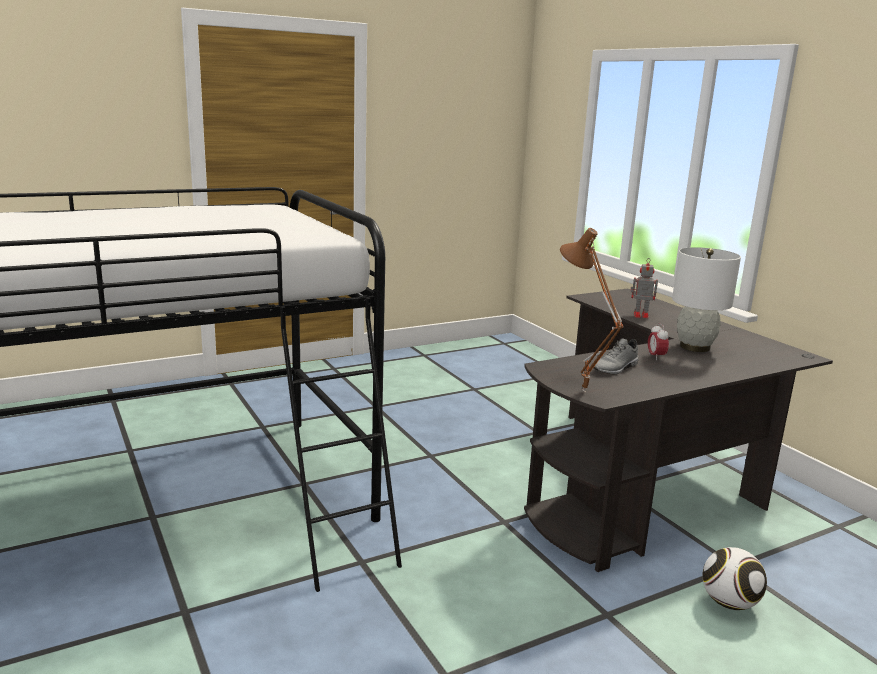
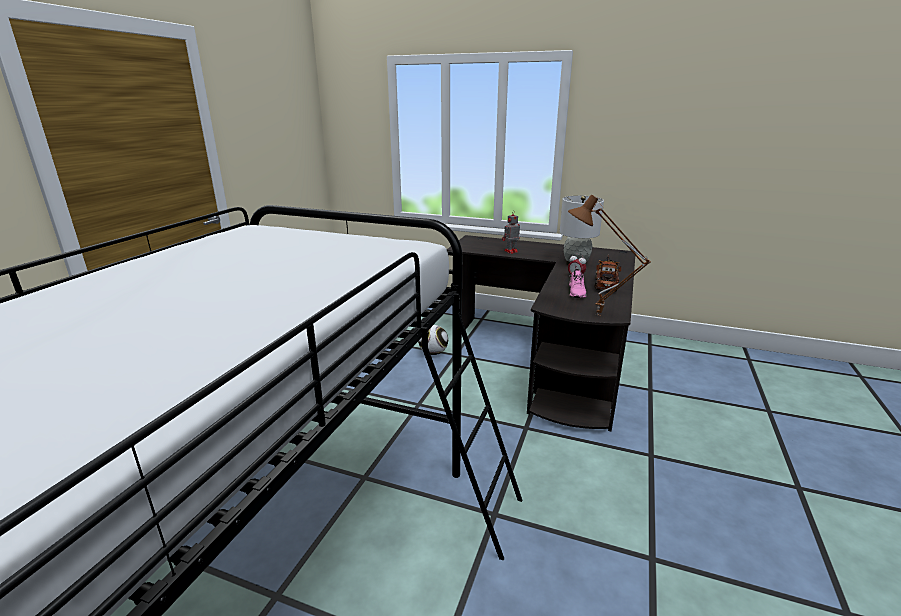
camera: 40 degrees left, 5 degrees up
(616, 368) = (577, 292): grey shoe -> pink shoe
(679, 373) = (605, 283): none -> toy truck
(729, 603) = (678, 412): football -> football (433, 353)

